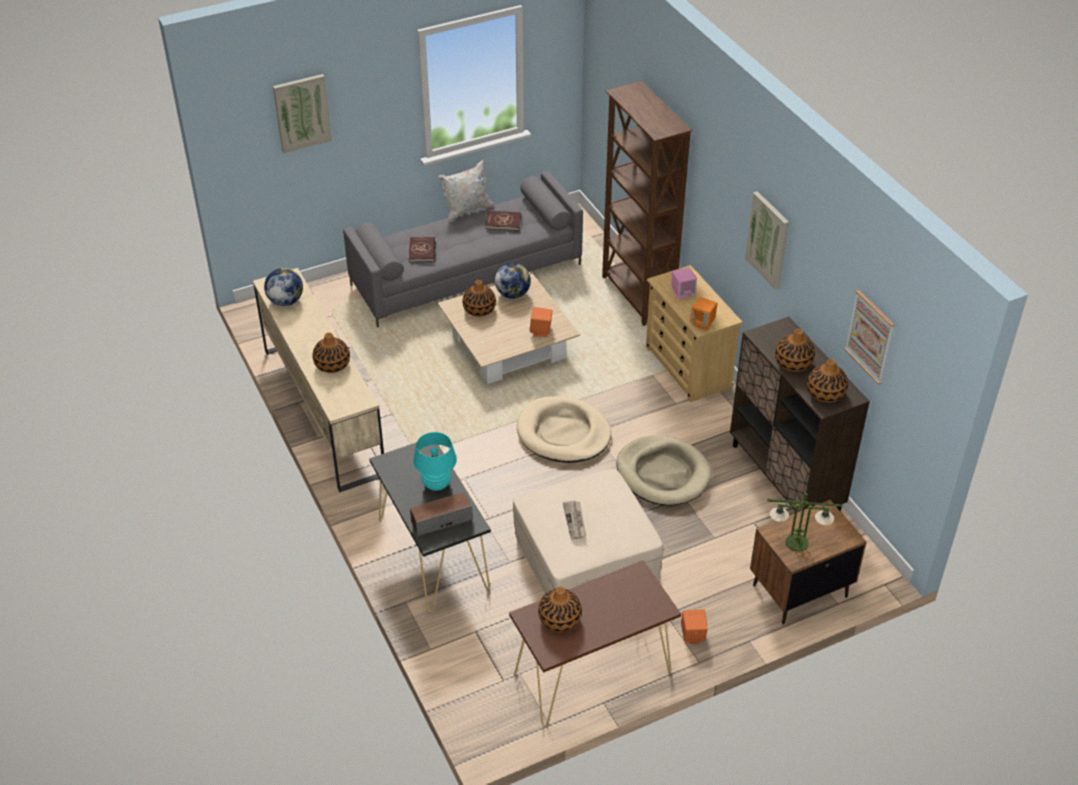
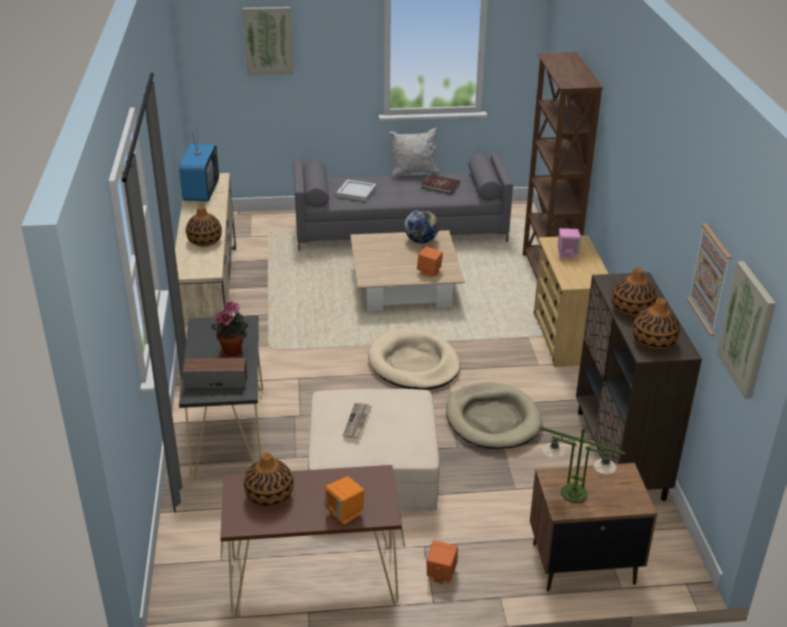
camera: 20 degrees right, 10 degrees down
(285, 301) = (201, 192): globe -> television
(422, 251) = (355, 192): red book -> white tray
(436, 484) = (233, 352): turquoise table lamp -> potted plant
(479, 309) = (383, 246): vase -> none
(702, 323) = (573, 280): orange speaker -> orange speaker (345, 513)
(768, 240) = (643, 189): picture -> picture (747, 329)

